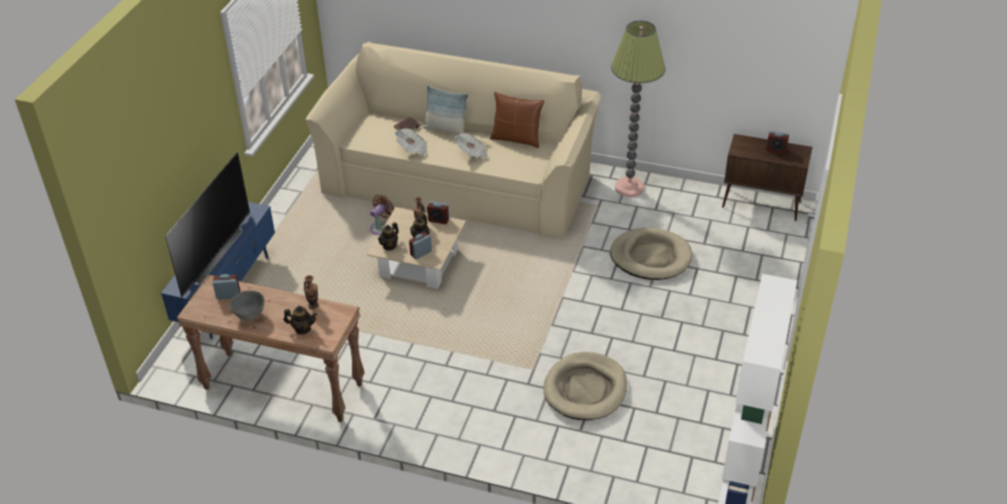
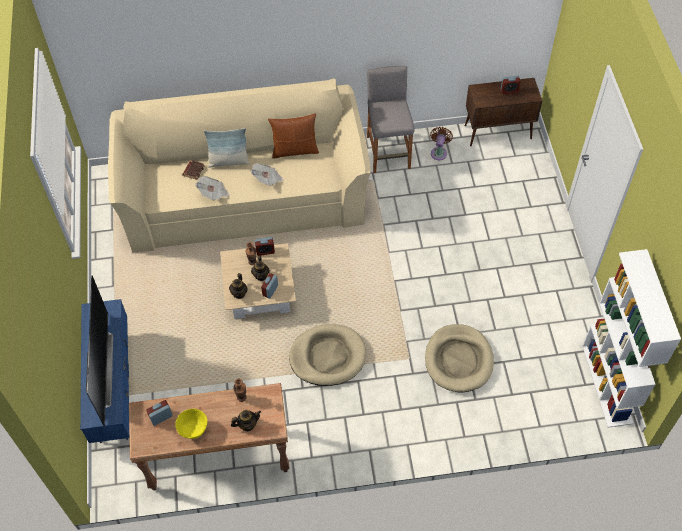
camera: 25 degrees left, 15 degrees up
(250, 315) = (193, 429): grey bowl -> yellow bowl
(381, 227) = (206, 268): brown fan -> brown fan (439, 152)
(629, 187) = (388, 152): floor lamp -> grey stool
(650, 257) = (441, 215): beige dog bed -> beige dog bed (327, 357)

